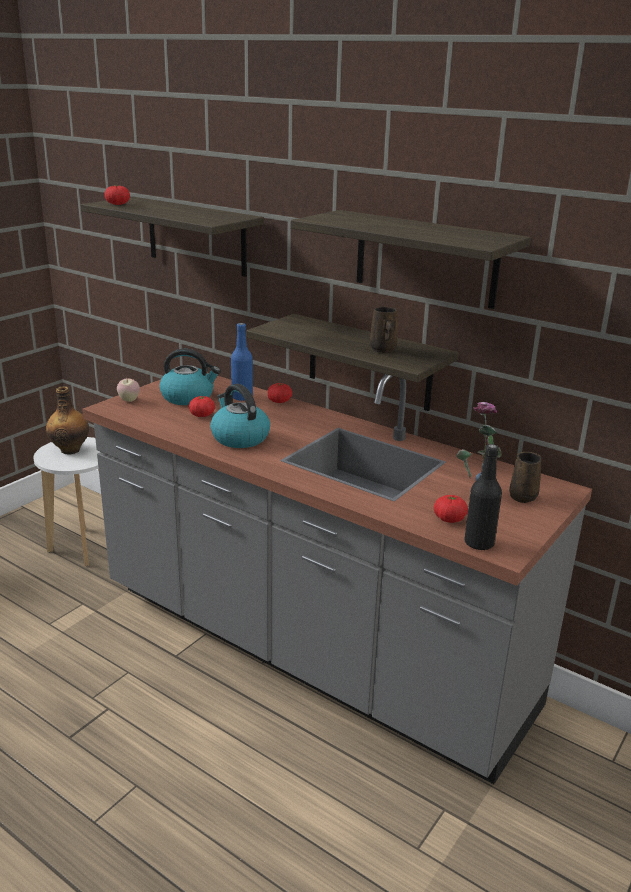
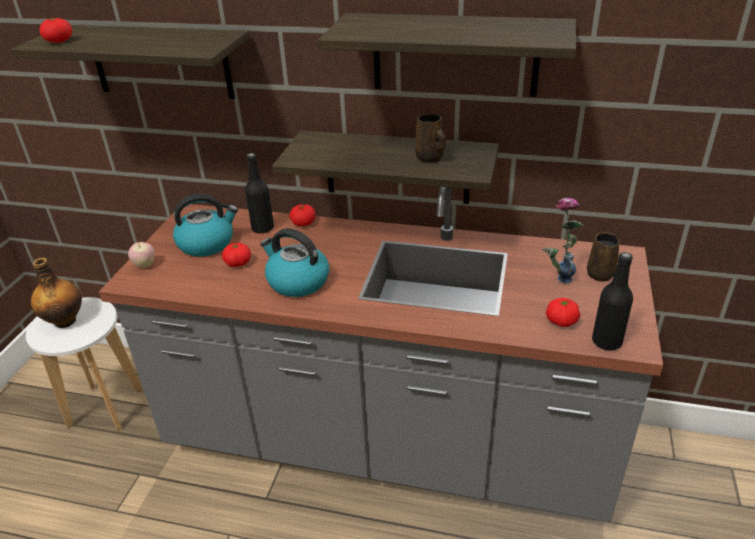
camera: 20 degrees left, 10 degrees up
(242, 397) = (263, 228): blue bottle -> black bottle

